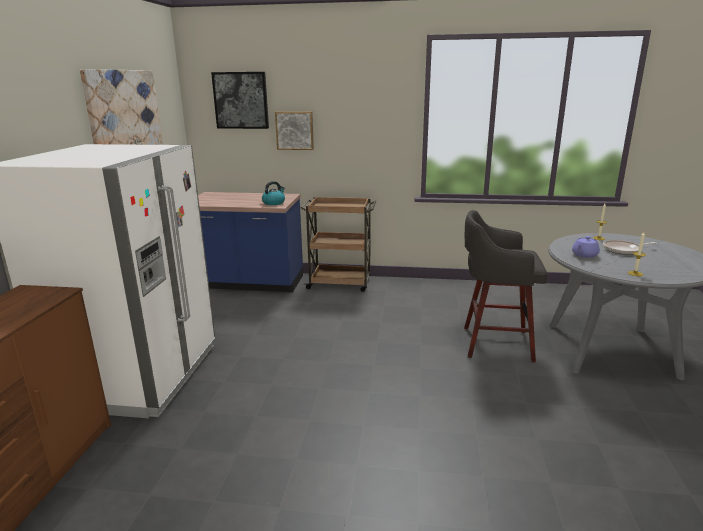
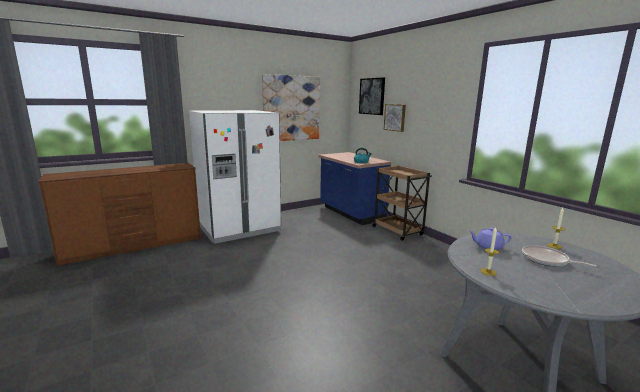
camera: 50 degrees right, 5 degrees down
(494, 343) = (420, 304): grey stool -> none

